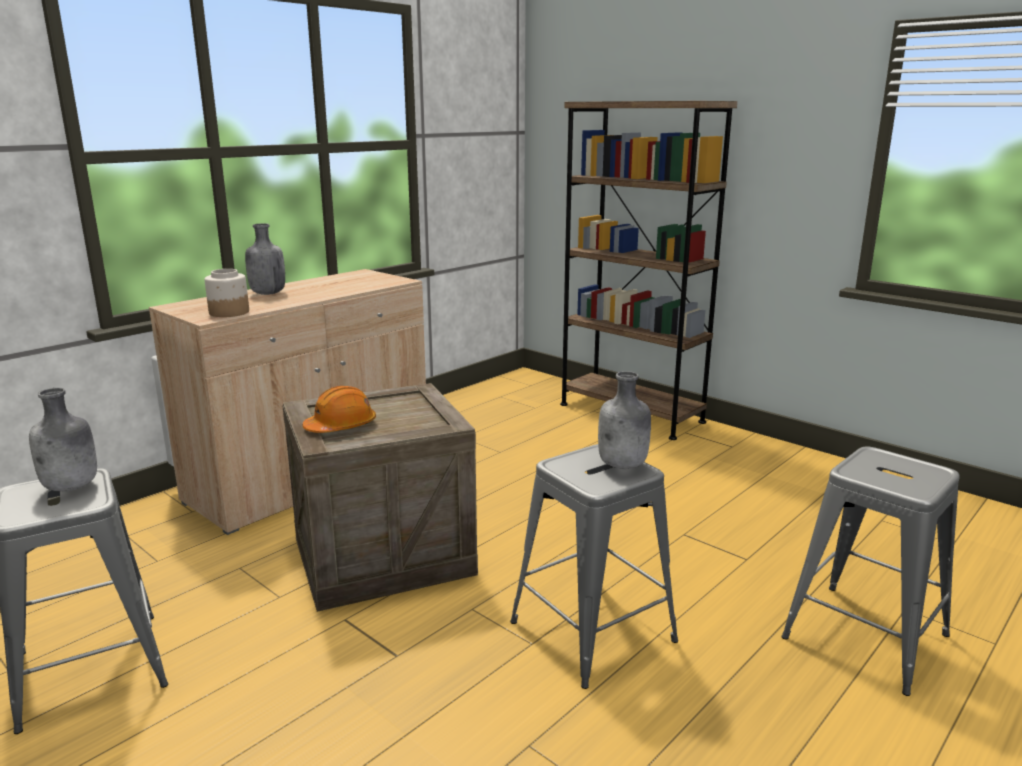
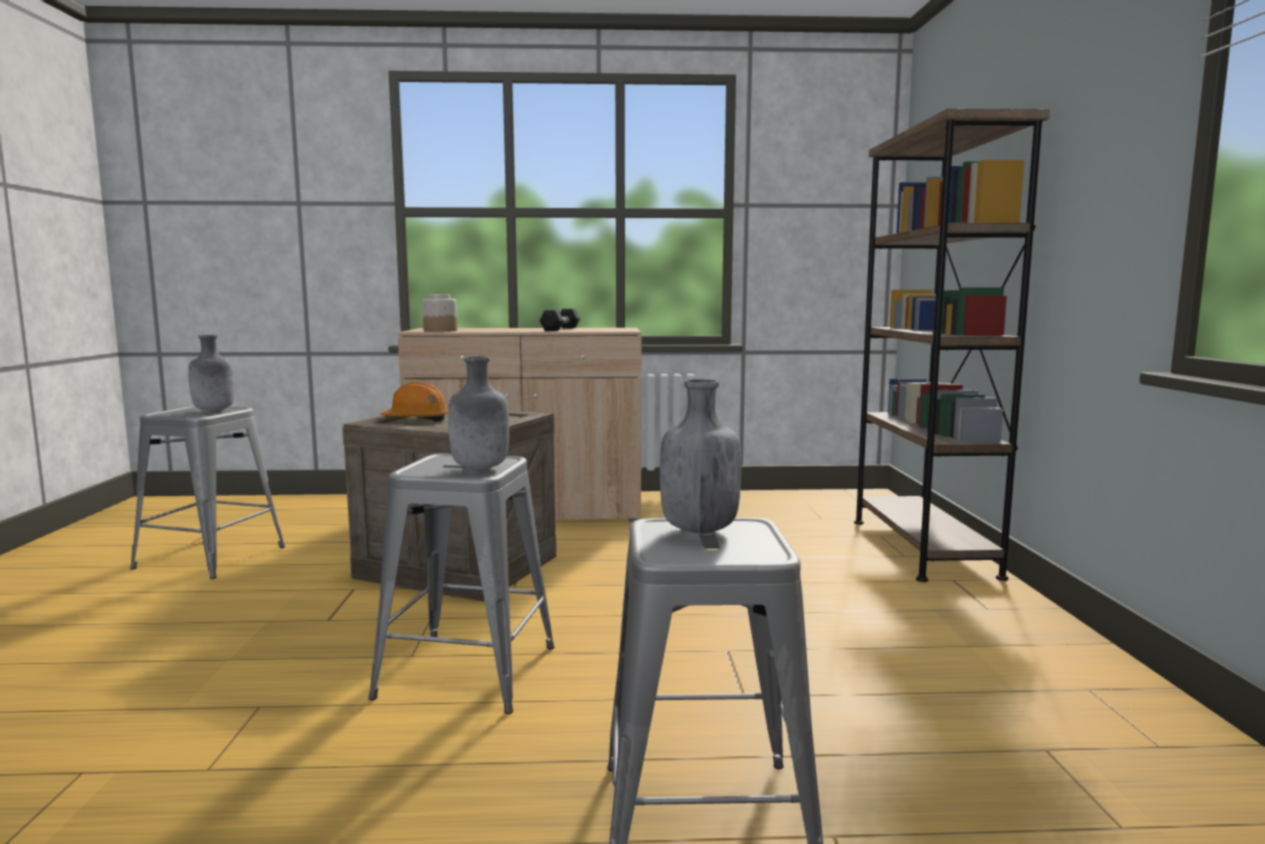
camera: 45 degrees right, 10 degrees down
(267, 293) = (506, 328): grey bottle -> grey bottle (698, 529)
(325, 285) = (560, 329): none -> black dumbbell

